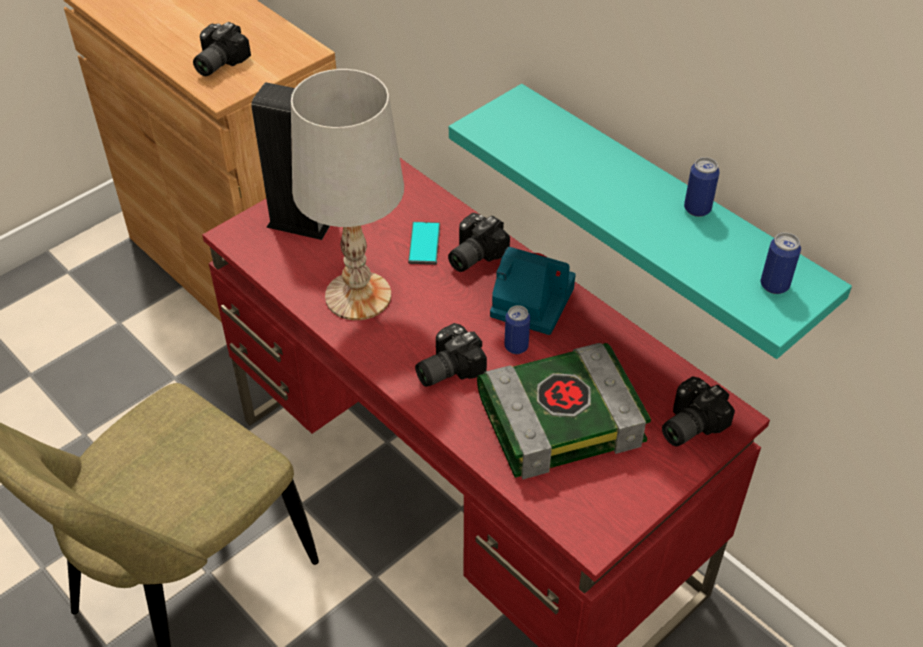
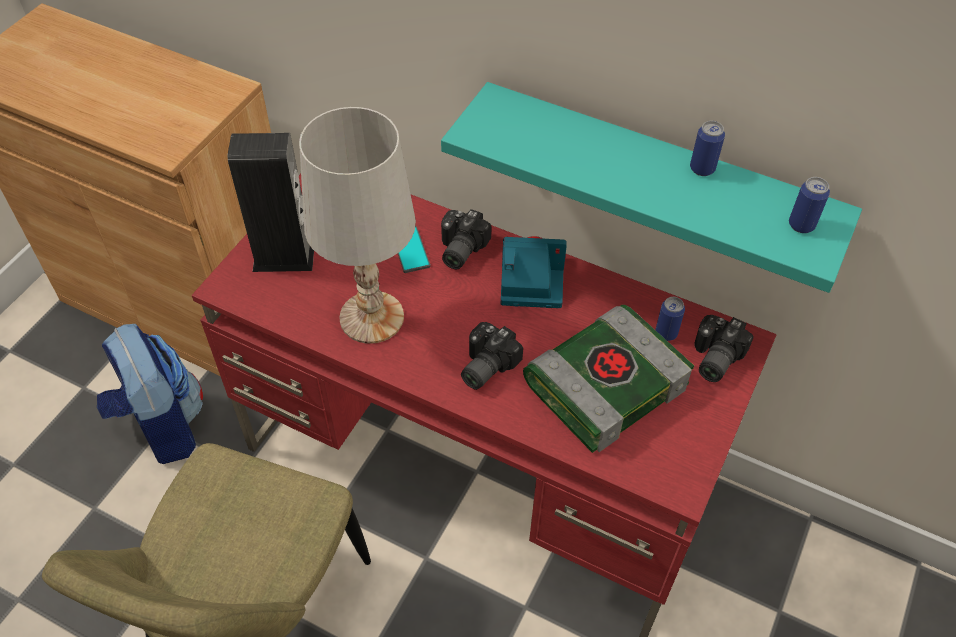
camera: 20 degrees left, 5 degrees up
(175, 376) = (162, 425): none -> backpack
(216, 63) = (147, 119): camera -> none
(516, 346) = (537, 327): can -> can (666, 333)

